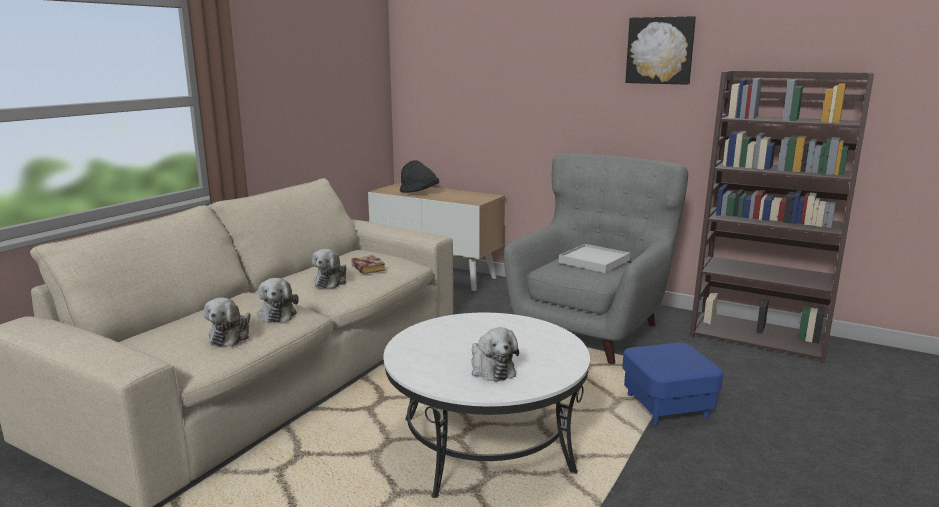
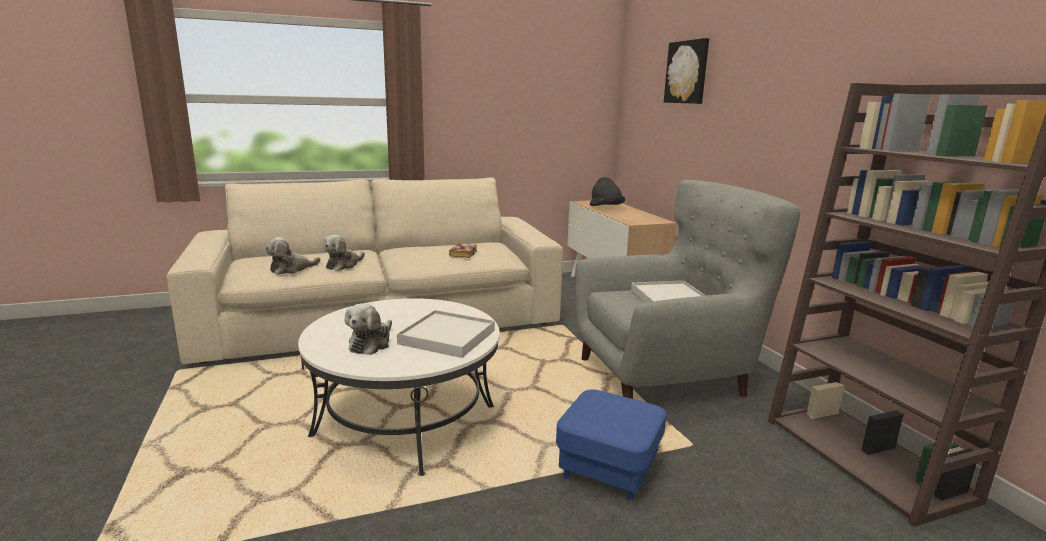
camera: 40 degrees right, 0 degrees up
(332, 281) = (420, 255): plush toy -> none
(531, 341) = (447, 337): none -> white tray
(660, 50) = (827, 62): picture -> picture (687, 72)

